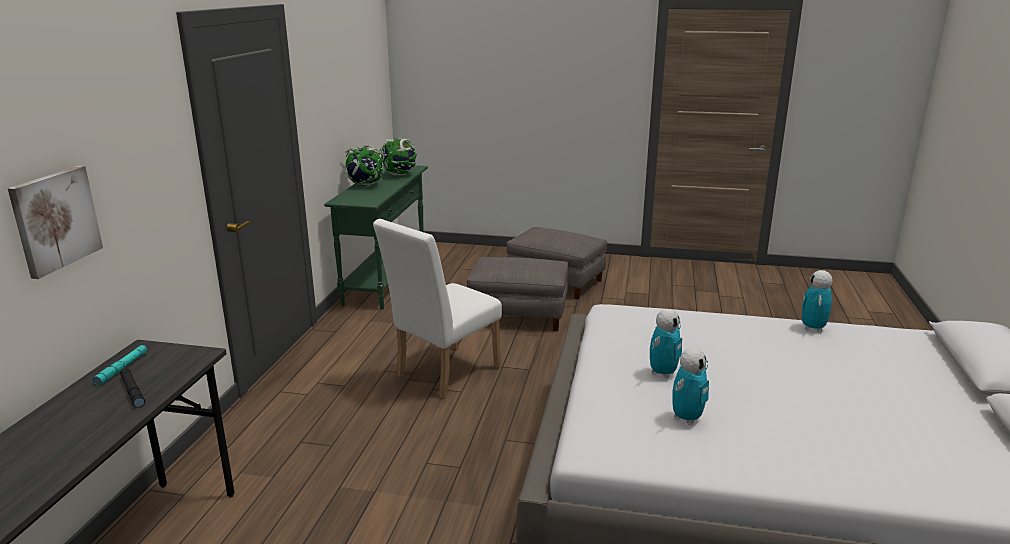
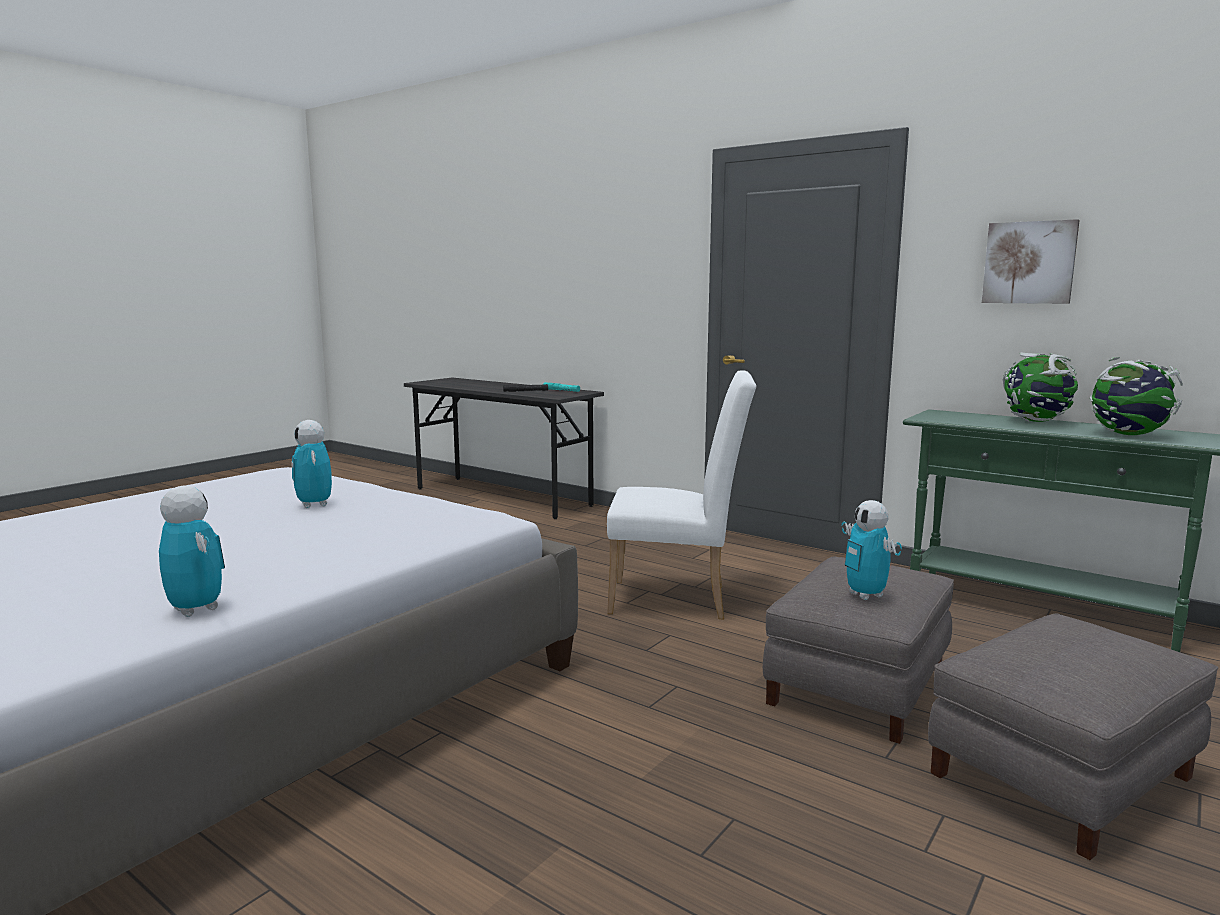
camera: 115 degrees right, 10 degrees down
(55, 220) = (571, 285): picture -> picture (1029, 262)
(442, 374) = (679, 600): white chair -> white chair turned 120 degrees clockwise
(687, 418) = (238, 496): toy robot -> toy robot (865, 595)

